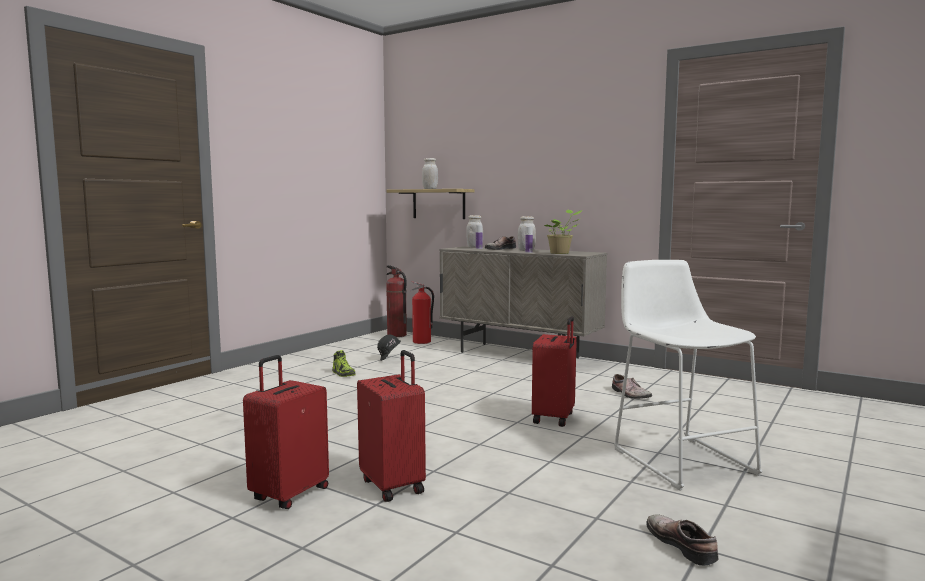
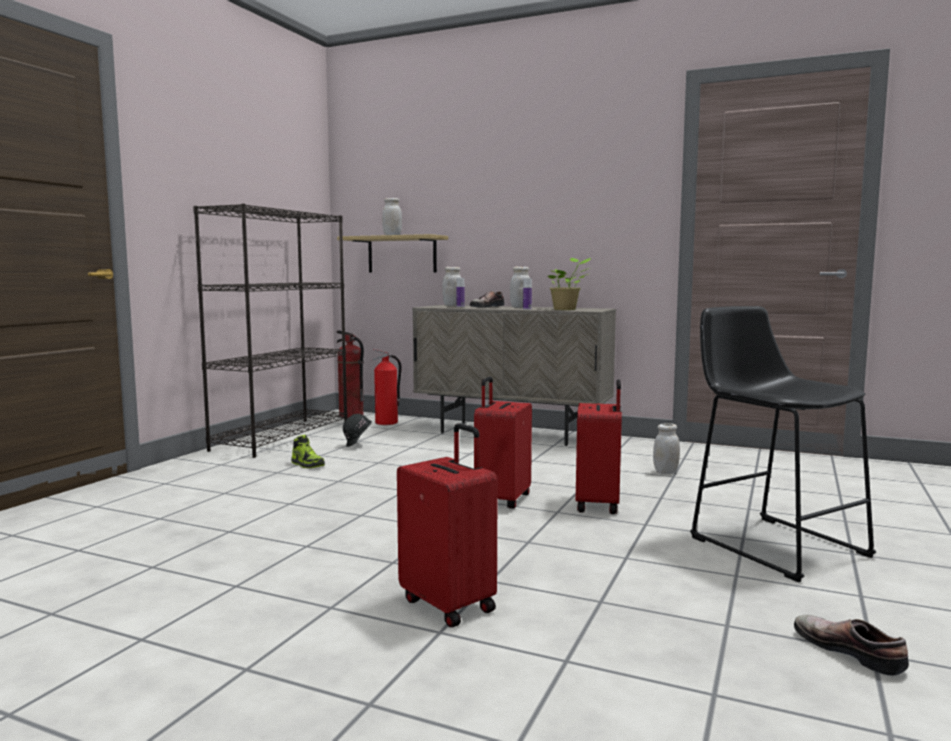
camera: 10 degrees left, 0 degrees up
(289, 494) = (312, 628): red suitcase -> red suitcase (501, 500)
(335, 350) = (282, 437): none -> black bookcase
(629, 394) = (665, 472): shoe -> white jar
(679, 458) = (771, 543): white stool -> black stool

